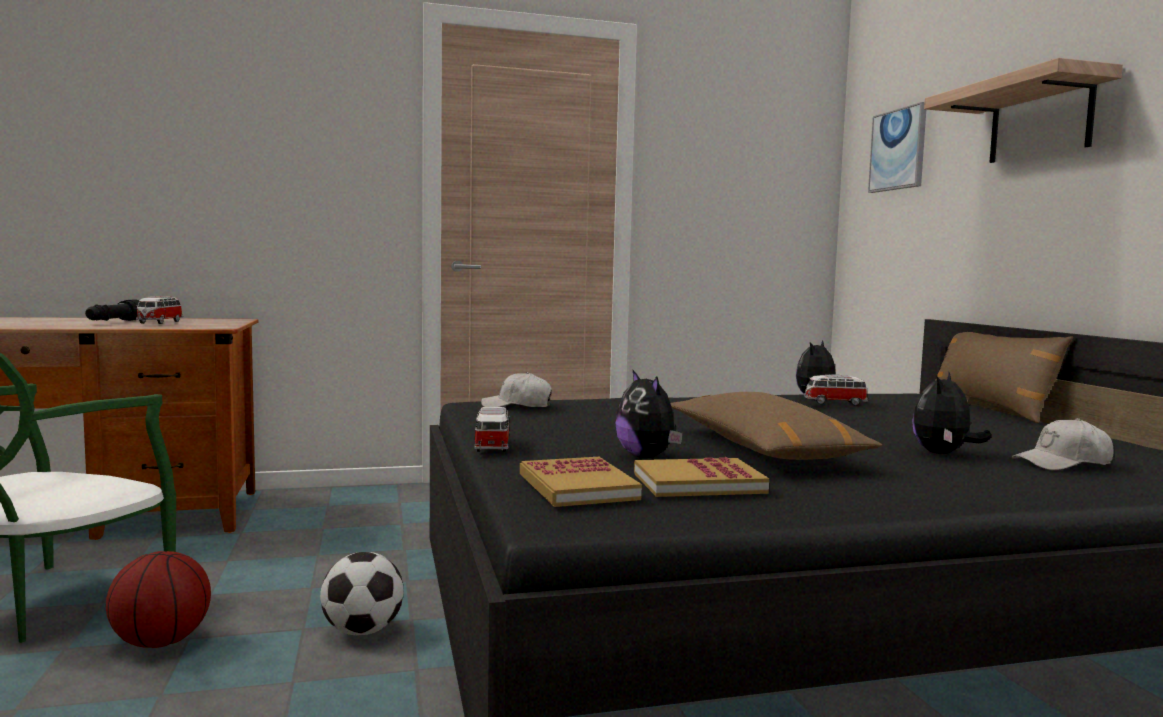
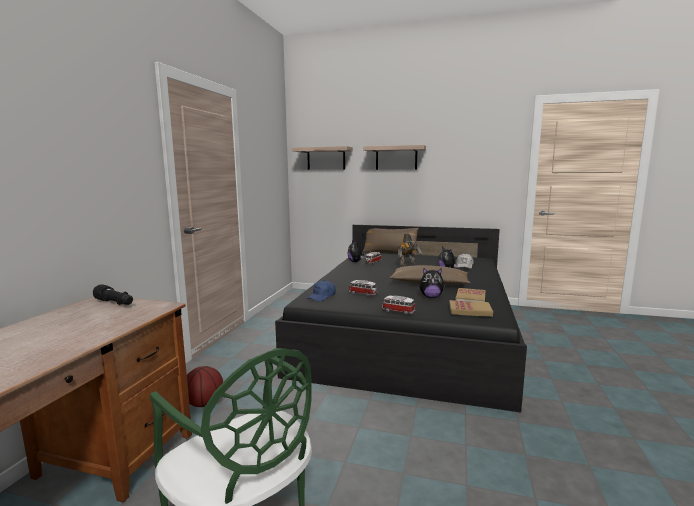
camera: 60 degrees left, 5 degrees up
(114, 322) = (55, 331): black flashlight -> black flashlight (115, 303)
(159, 322) = (91, 319): toy car -> toy car (363, 294)
(161, 642) = (344, 471): basketball -> basketball (204, 403)
(362, 631) = (374, 412): football -> none
(517, 406) = (322, 296): white cap -> blue cap
(897, 423) = (408, 265): none -> toy robot
(898, 150) = (326, 158): picture -> shelf

